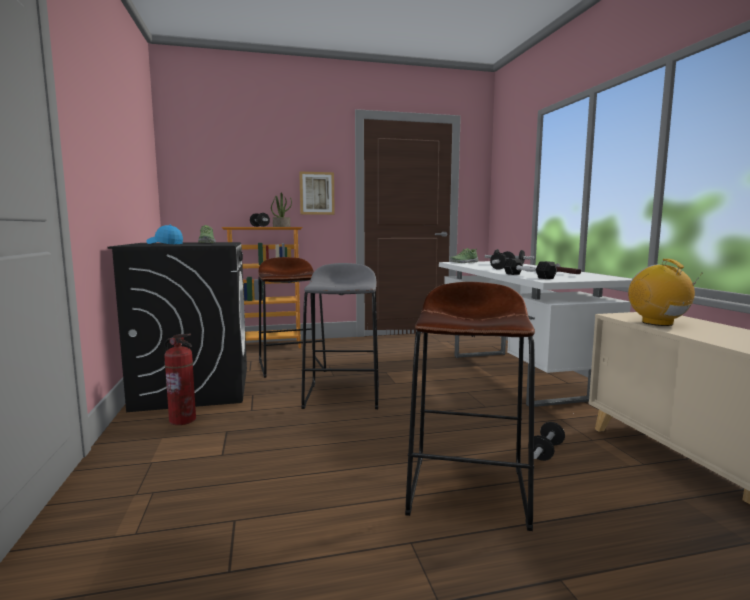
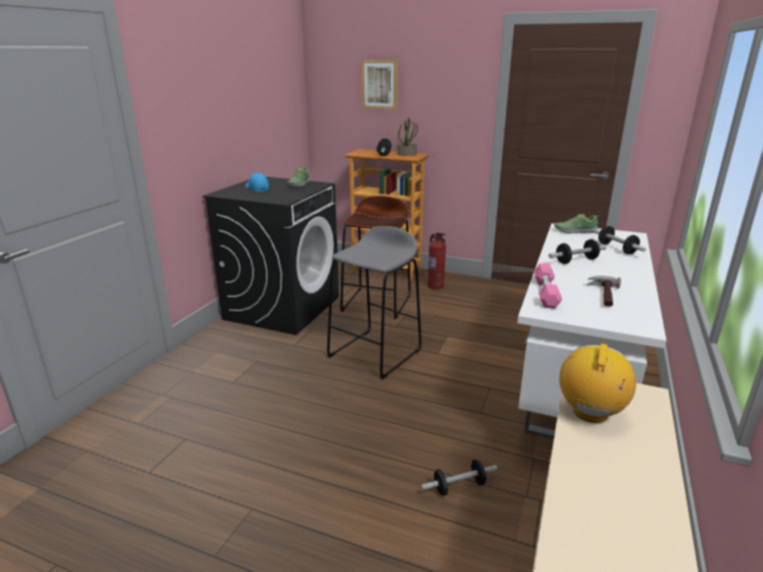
camera: 35 degrees right, 15 degrees up
(183, 420) = (244, 339): fire extinguisher -> fire extinguisher (436, 286)
(317, 193) = (450, 117): picture -> picture (379, 84)
(468, 489) = (343, 489): brown stool -> none
(528, 276) = (545, 293): black dumbbell -> pink dumbbell

